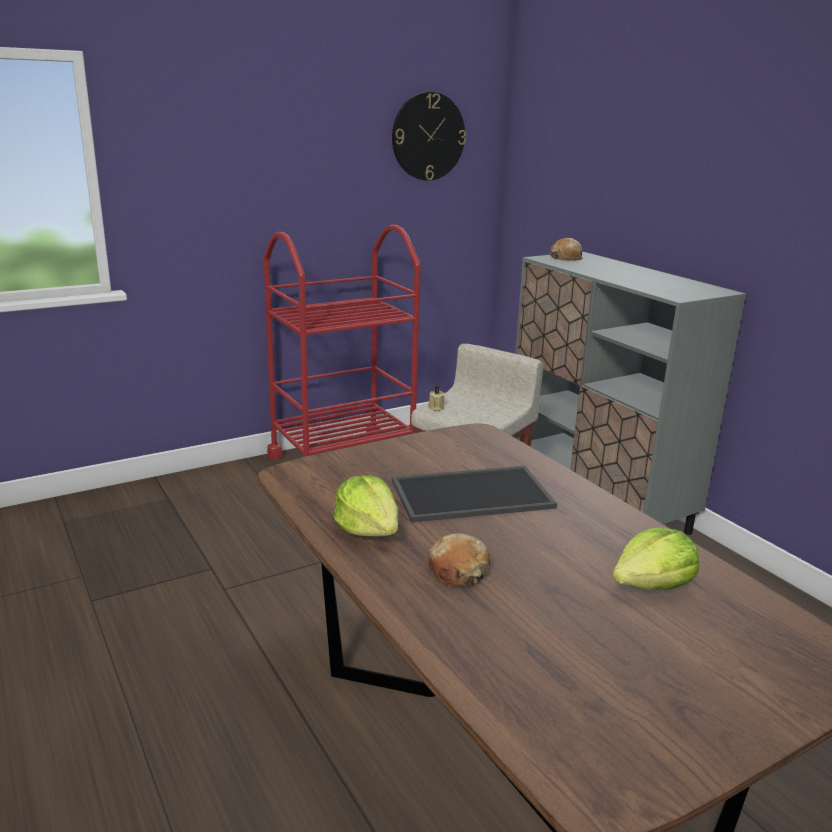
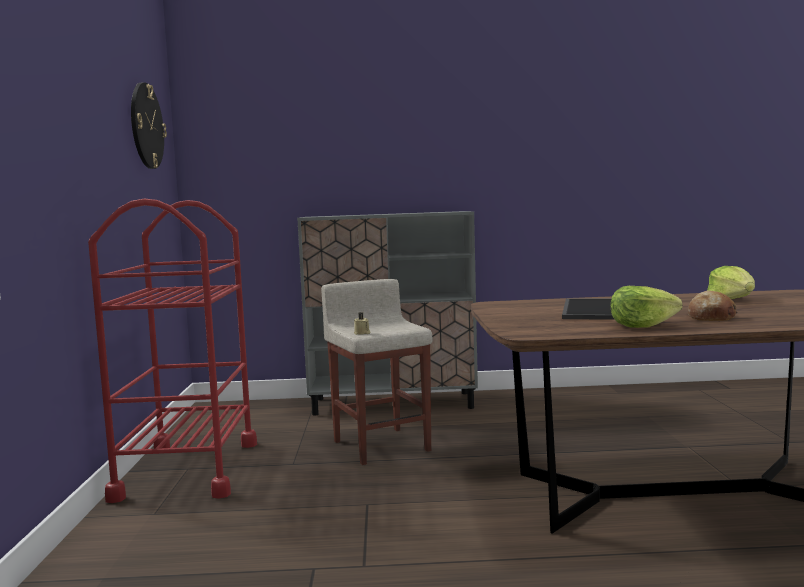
camera: 60 degrees left, 15 degrees down
(566, 258) = (320, 216): bread -> none

